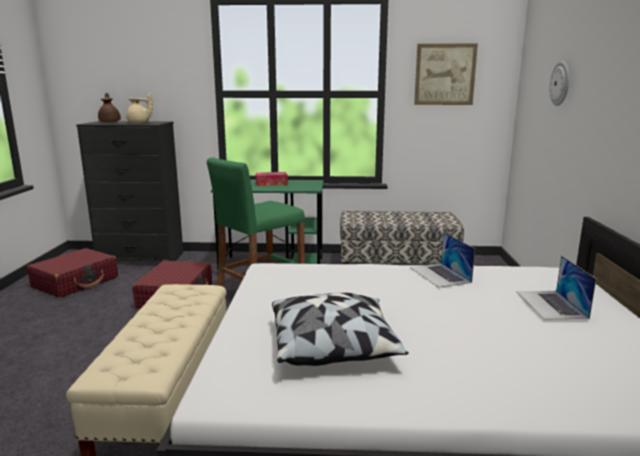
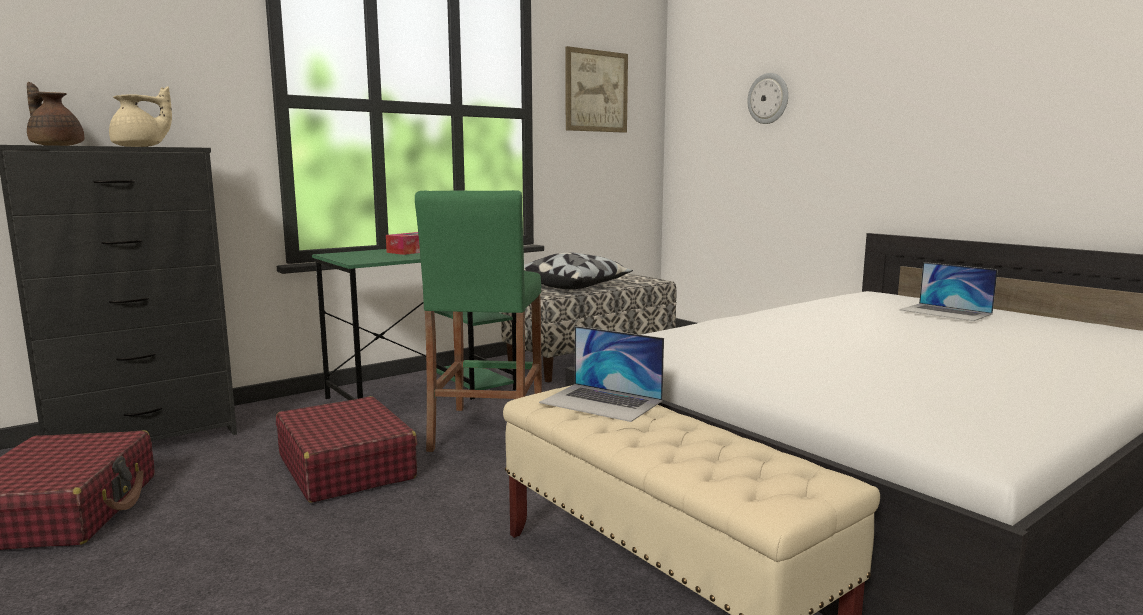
camera: 40 degrees left, 5 degrees down
(334, 346) = (920, 380): pillow -> pillow (574, 286)
(440, 275) = (806, 312): laptop -> laptop (601, 402)

